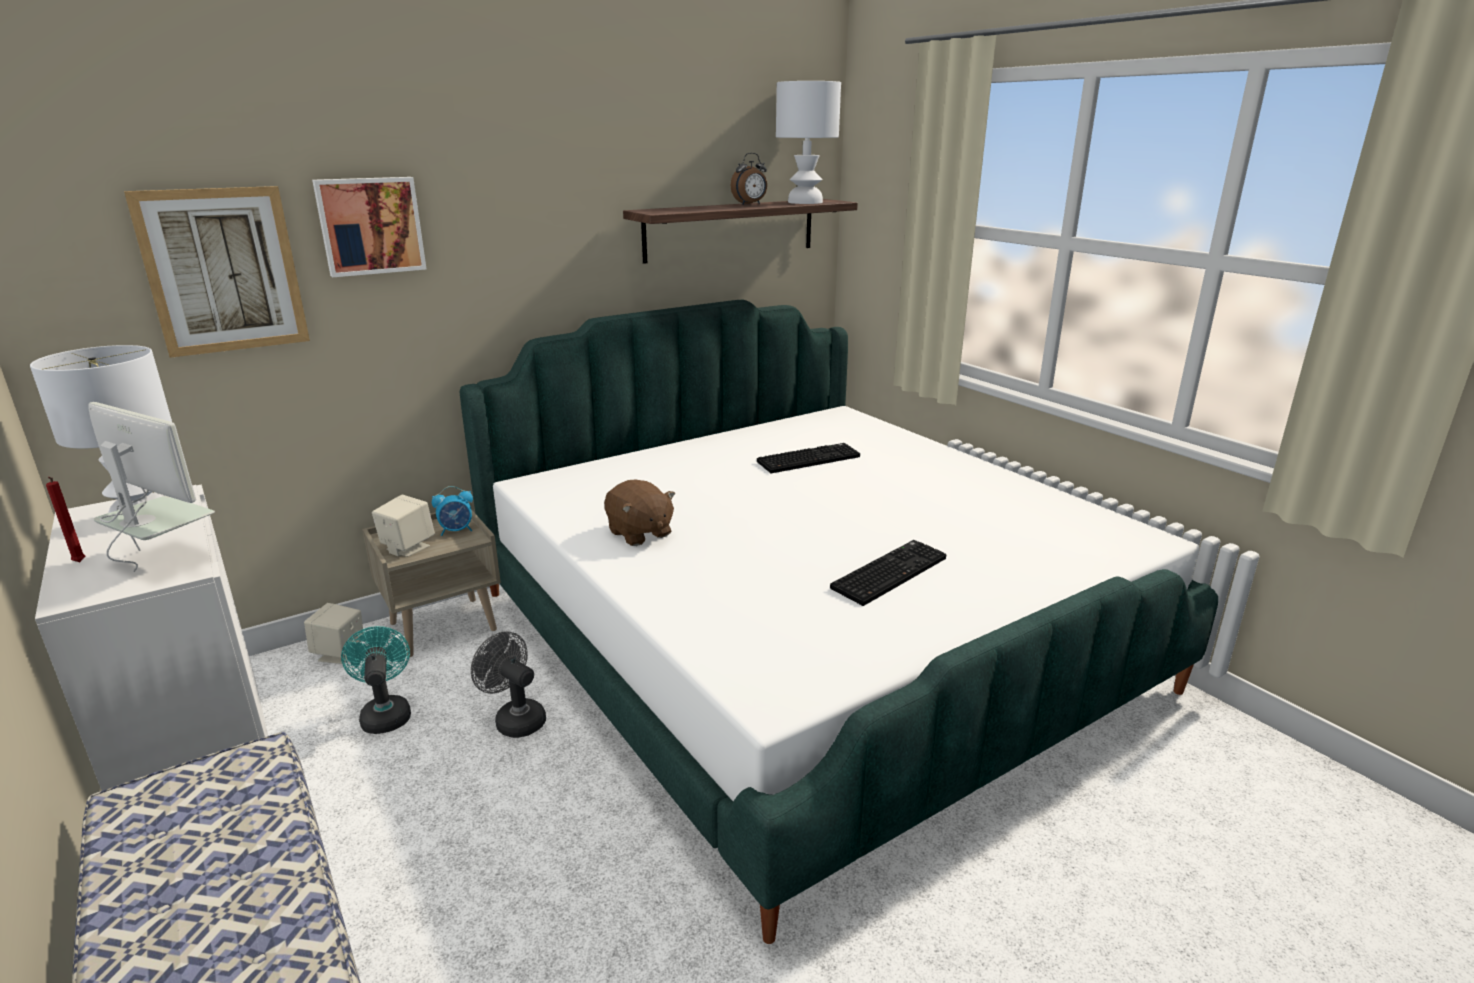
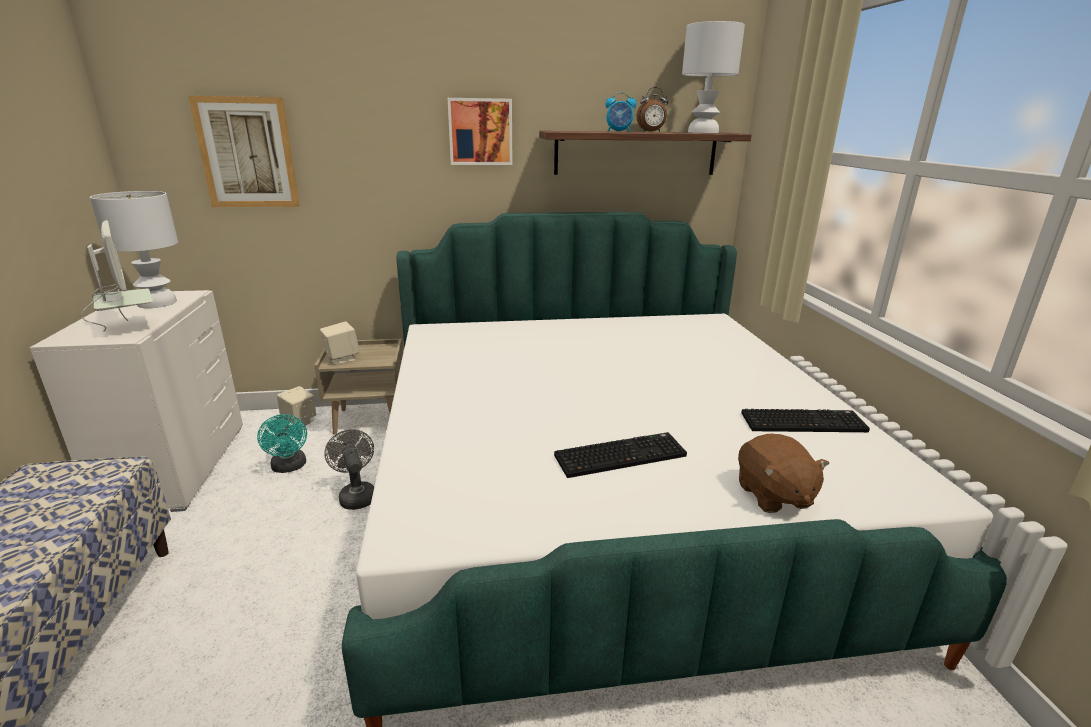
camera: 25 degrees right, 0 degrees up
(79, 563) = (93, 321): red candle -> none
(370, 226) = (344, 129): picture -> picture (480, 132)
(385, 714) = (289, 467): turquoise fan -> turquoise fan turned 150 degrees clockwise
(457, 531) = (380, 354): alarm clock -> alarm clock (619, 132)
(639, 533) = (461, 378): brown plush toy -> brown plush toy (773, 495)
(808, 459) = (650, 349): keyboard -> keyboard (803, 422)

